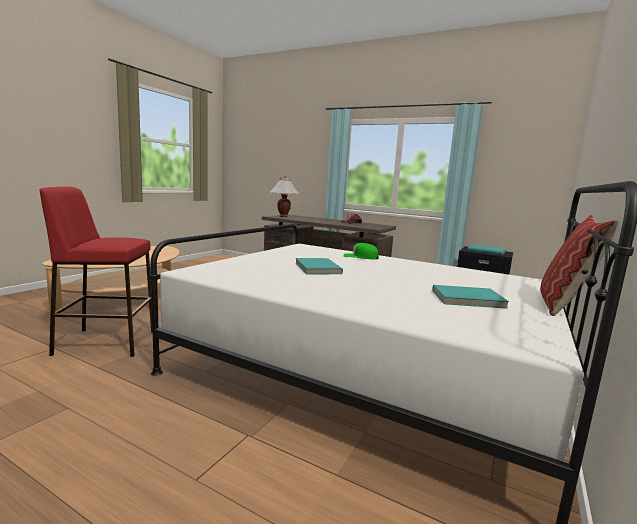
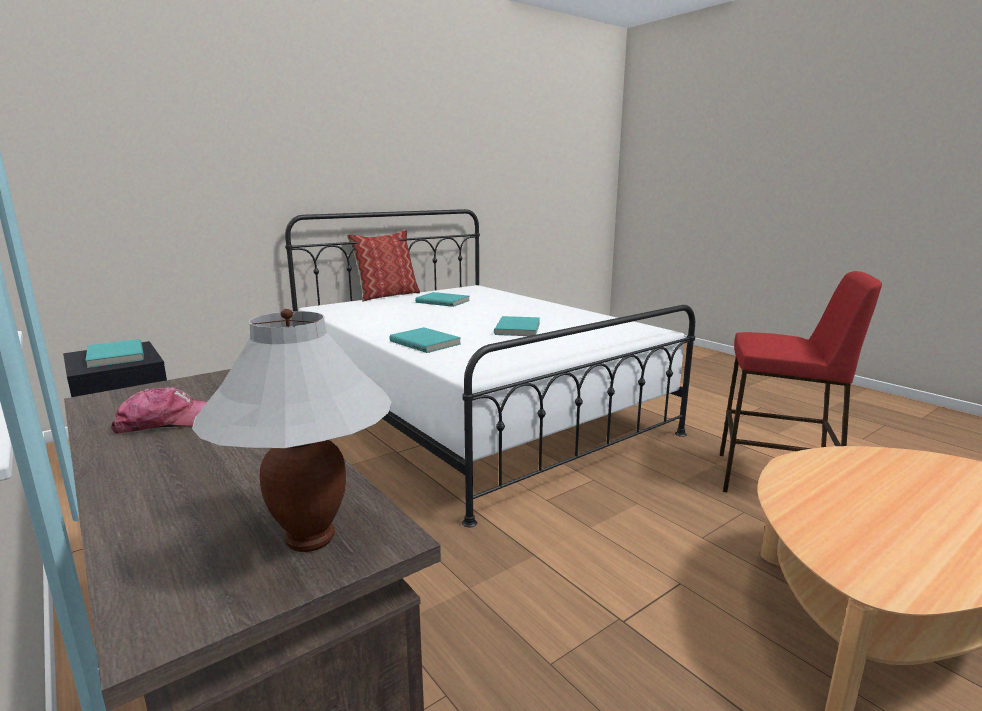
camera: 155 degrees left, 5 degrees up
(360, 257) = (426, 342): green cap -> turquoise book

